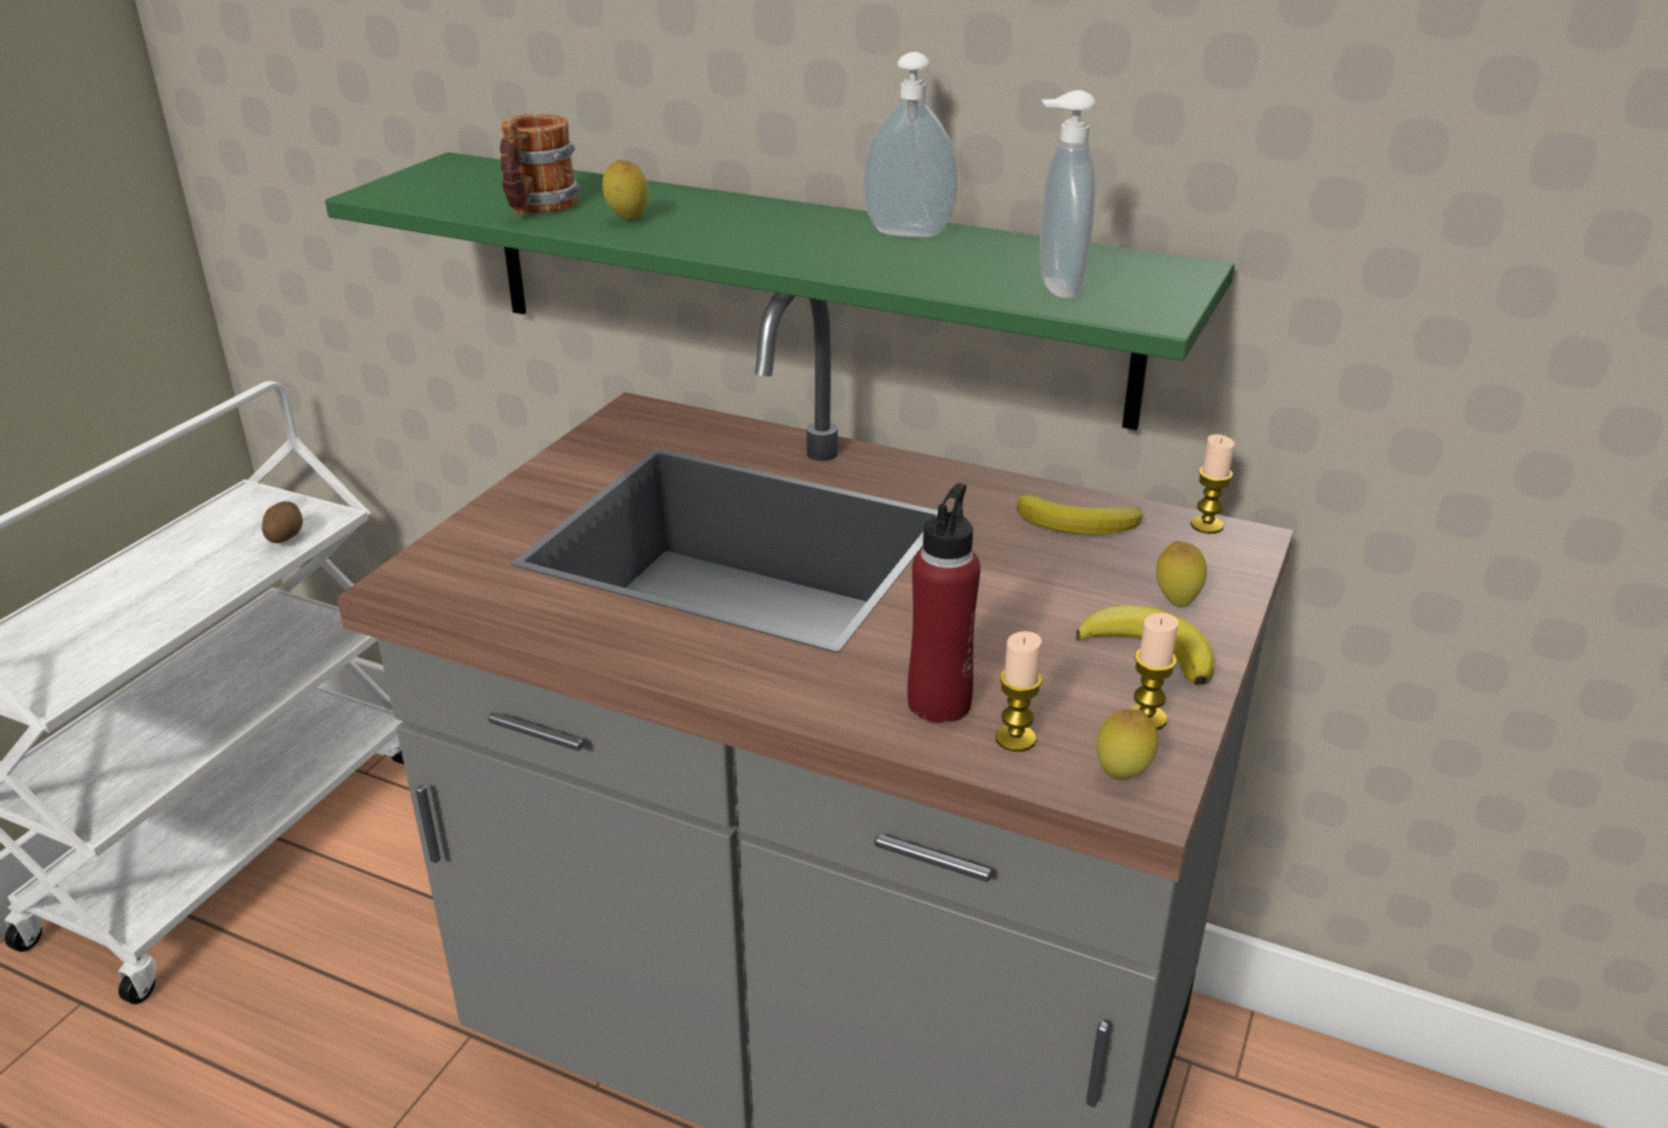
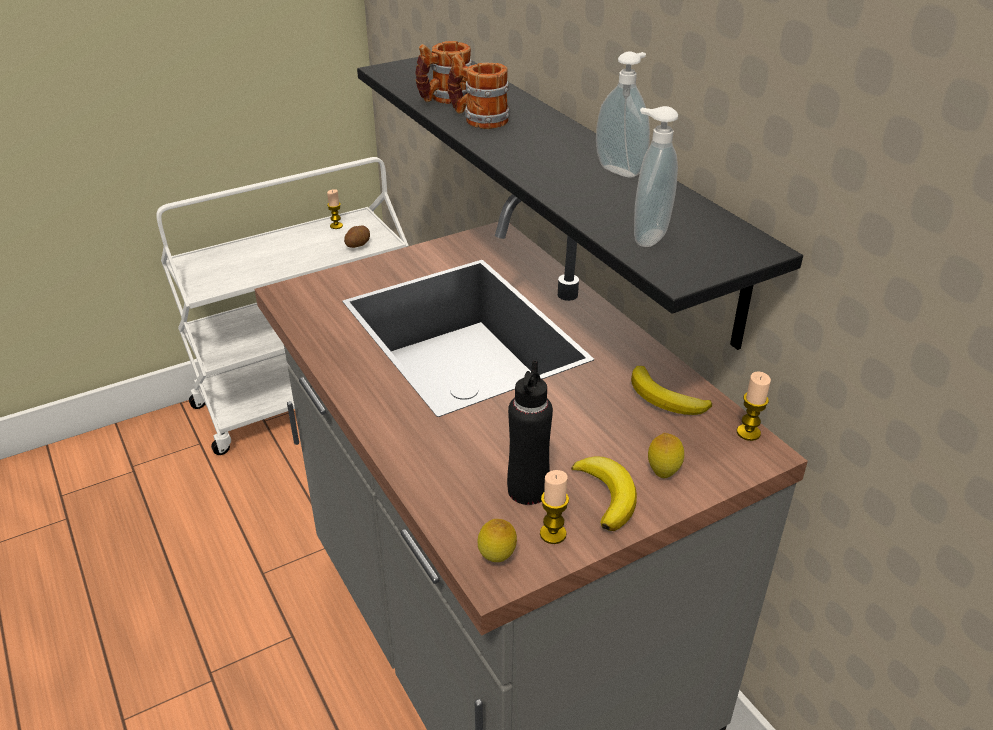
camera: 35 degrees right, 5 degrees up
(627, 220) = (478, 119): lemon -> mug
(798, 285) = (587, 183): green shelf -> black shelf
(939, 703) = (453, 469): red bottle -> none
(1015, 739) = (467, 509): candle -> candle (336, 226)
(1058, 685) = (527, 490): none -> black bottle

